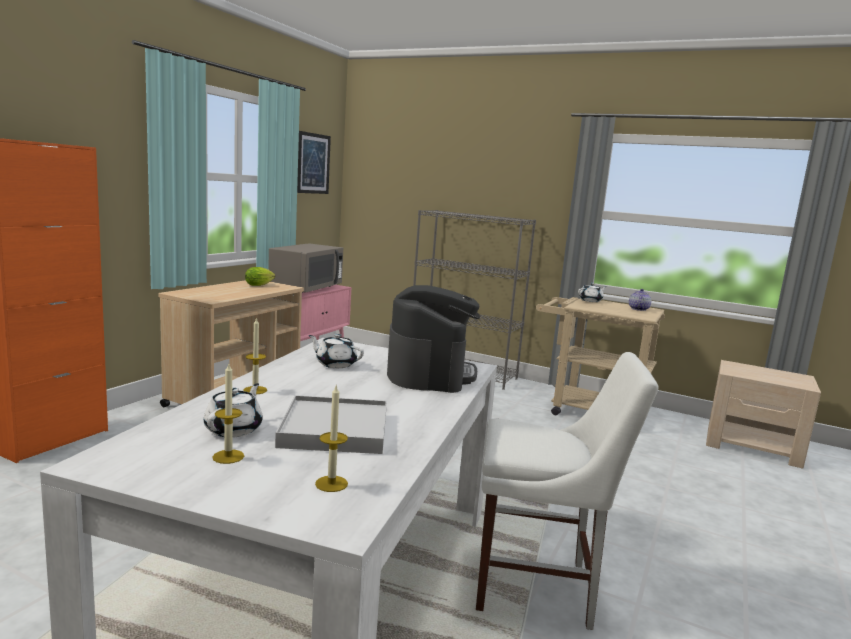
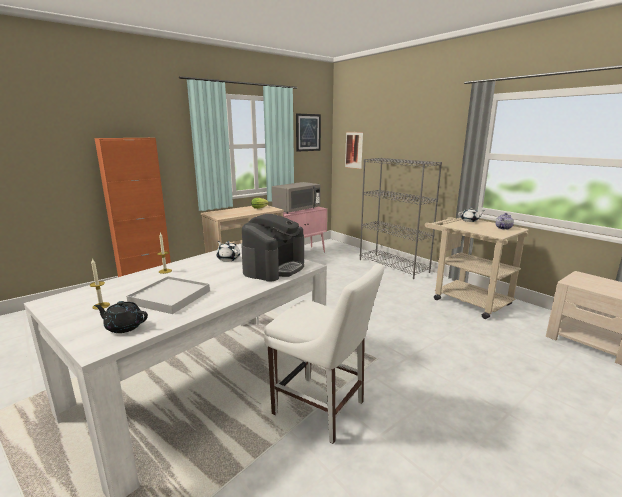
camera: 25 degrees right, 5 degrees up
(234, 429) = (124, 292): white teapot -> none
(331, 484) = (124, 327): candle -> black teapot
(384, 196) = (354, 150): none -> picture

